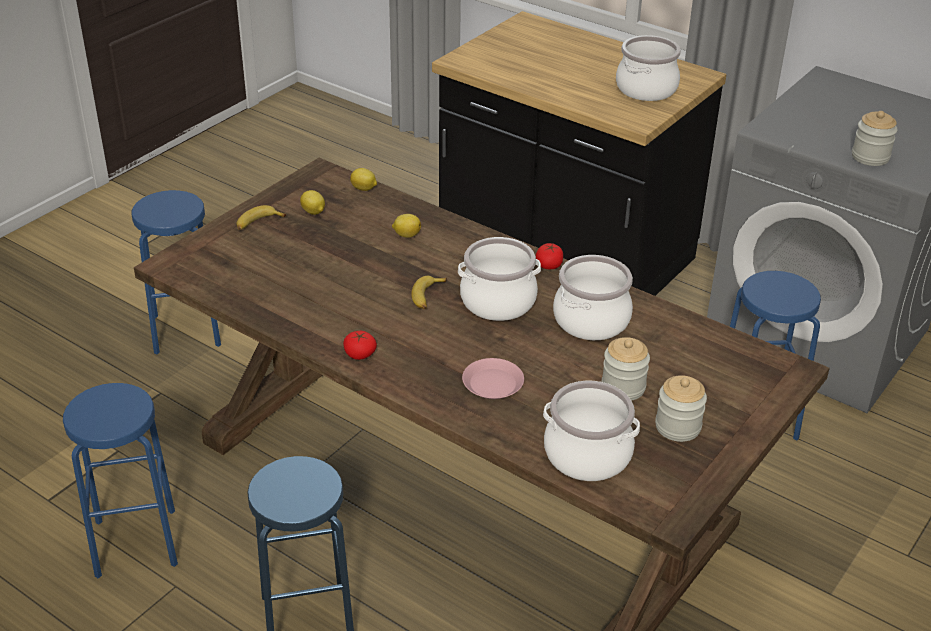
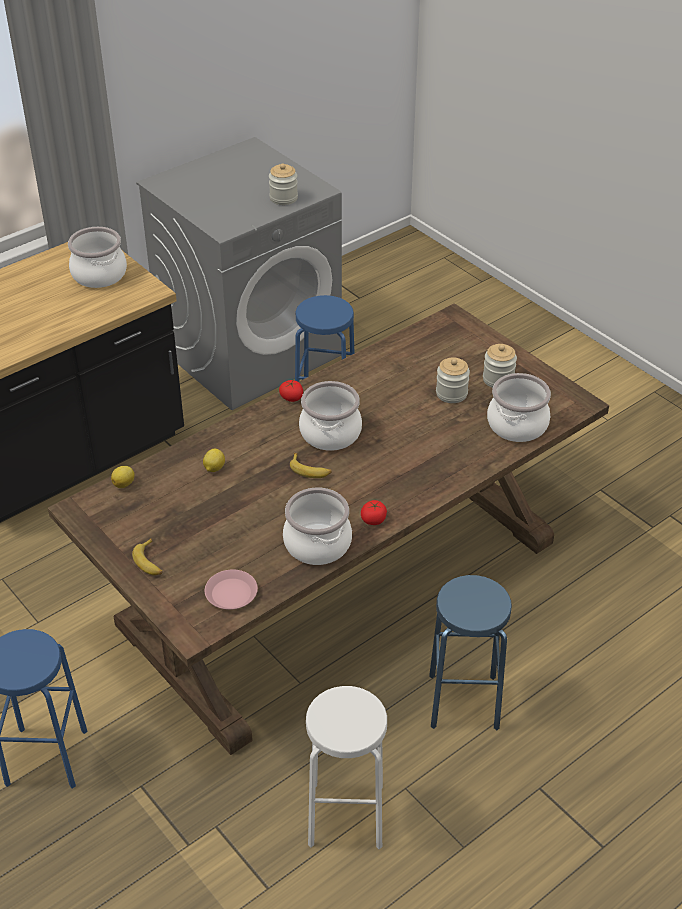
camera: 75 degrees left, 5 degrees up
(135, 542) = (346, 815): blue stool -> white stool
(313, 212) = (149, 522): lemon -> none
(492, 384) = (430, 454): pink plate -> pink plate (231, 594)
(590, 320) = (370, 391): cooking pot -> cooking pot (316, 544)

